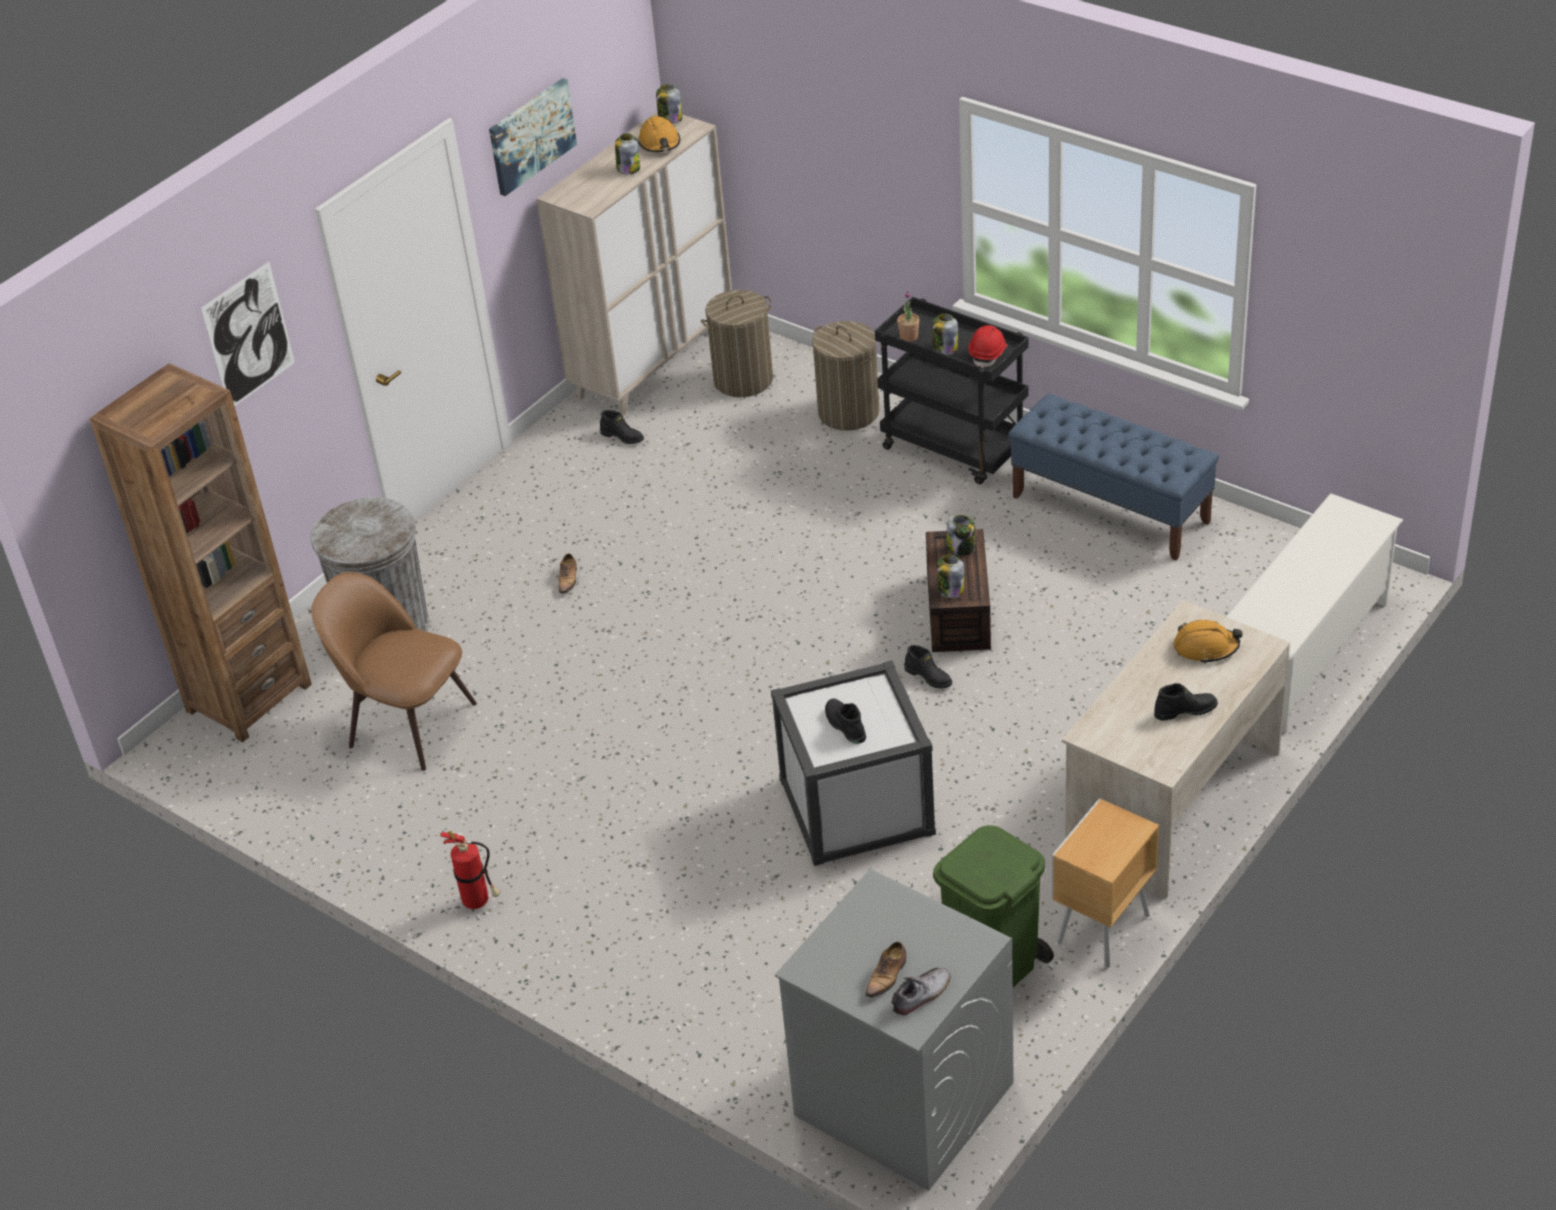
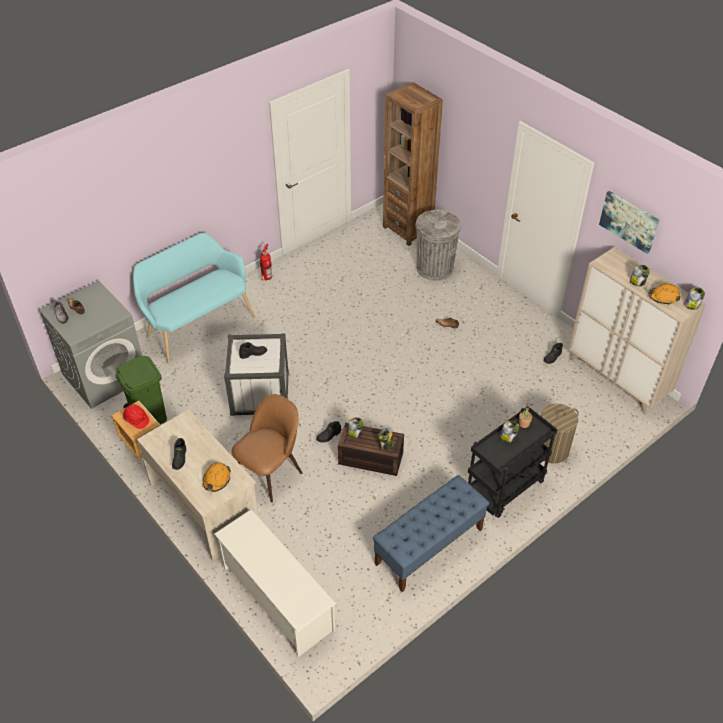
camera: 100 degrees right, 5 degrees up
(248, 336) = (475, 130): picture -> none
(408, 723) = (374, 269): brown chair -> brown chair (270, 472)
(680, 980) = (197, 325): none -> turquoise bench
(743, 379) = (592, 411): laundry basket -> none
(988, 354) = (496, 455): red hard hat -> red hard hat (136, 420)

